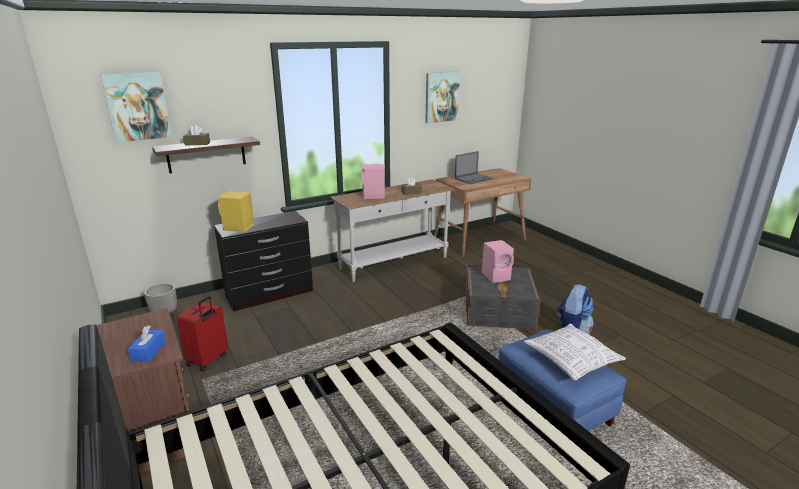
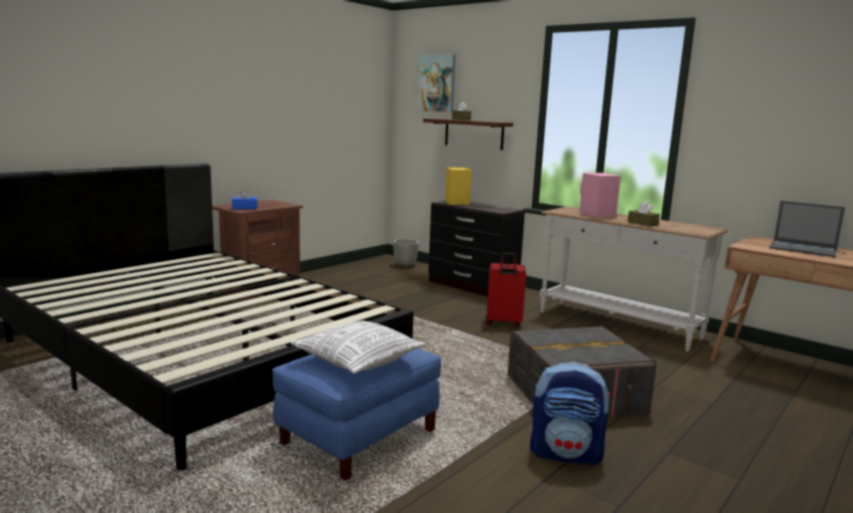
camera: 70 degrees right, 10 degrees down
(208, 360) = (352, 286): red suitcase -> red suitcase (503, 323)
(441, 97) = (786, 103): picture -> none
(497, 276) = (590, 341): pink speaker -> none

